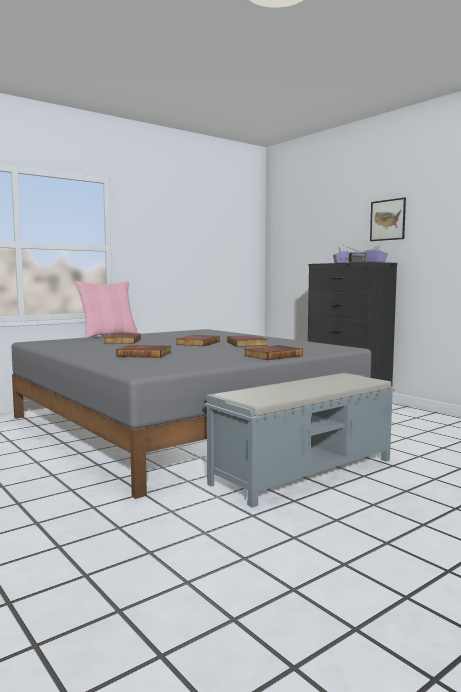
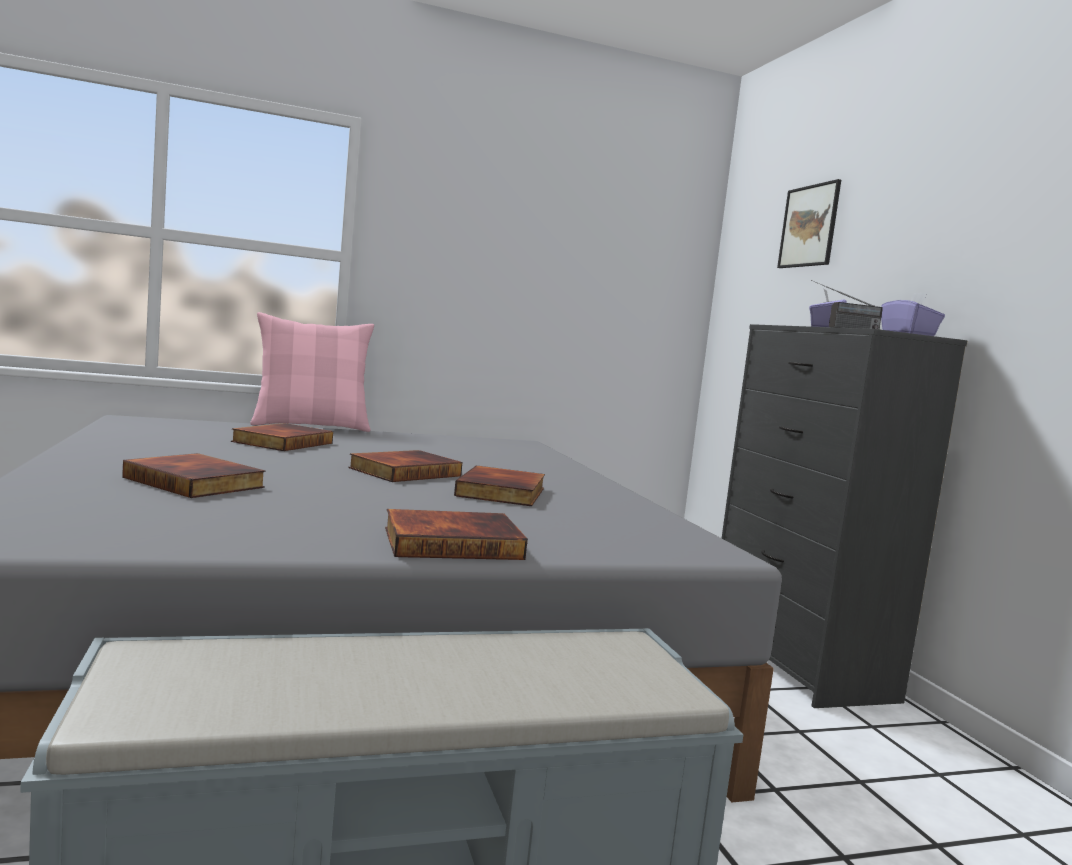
camera: 20 degrees right, 0 degrees up
(387, 220) = (962, 228): picture -> picture (809, 226)

